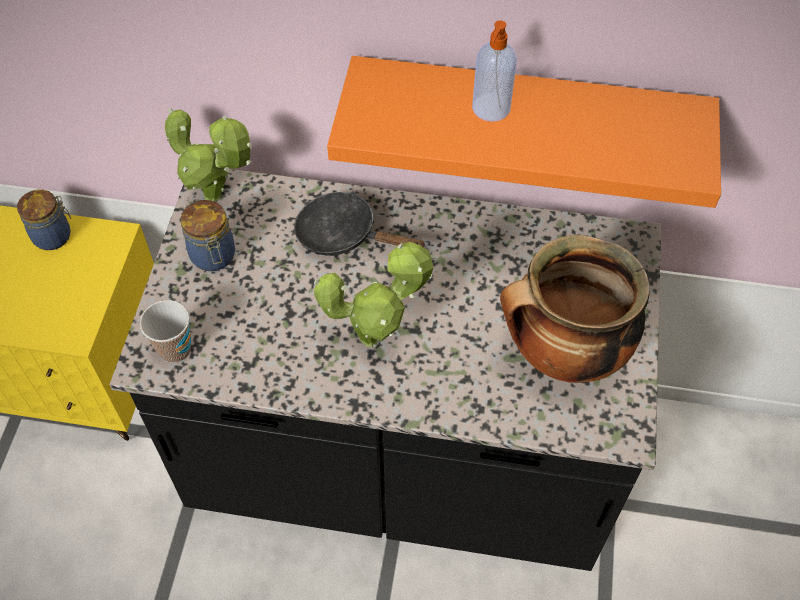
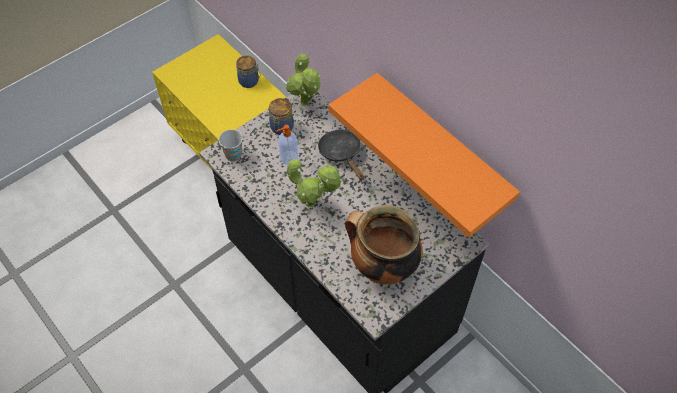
camera: 40 degrees right, 0 degrees up
(490, 109) = (410, 131): soap dispenser -> soap dispenser (288, 158)

